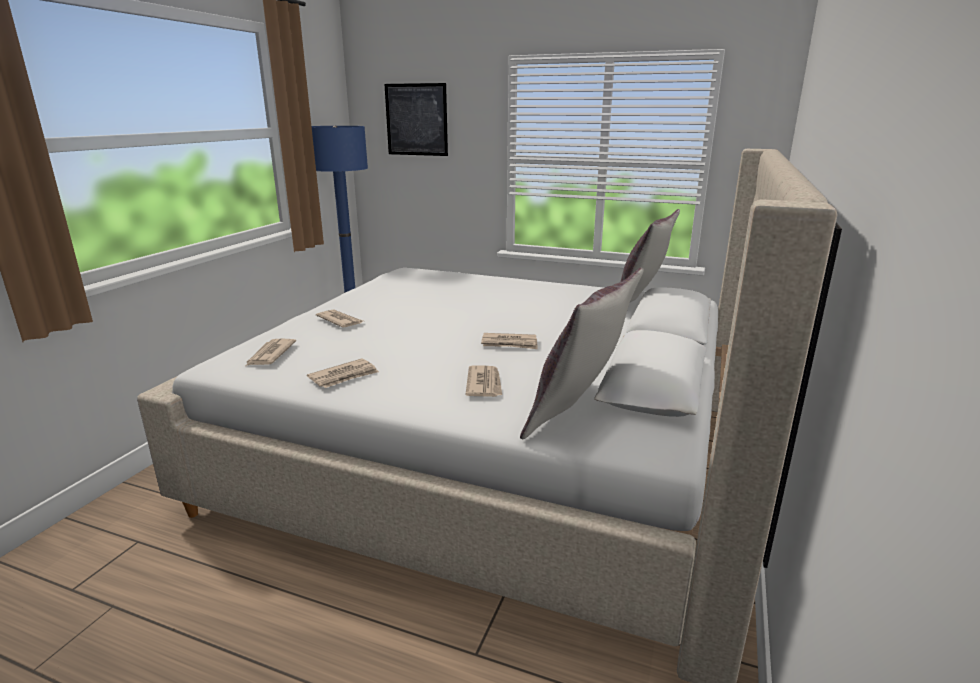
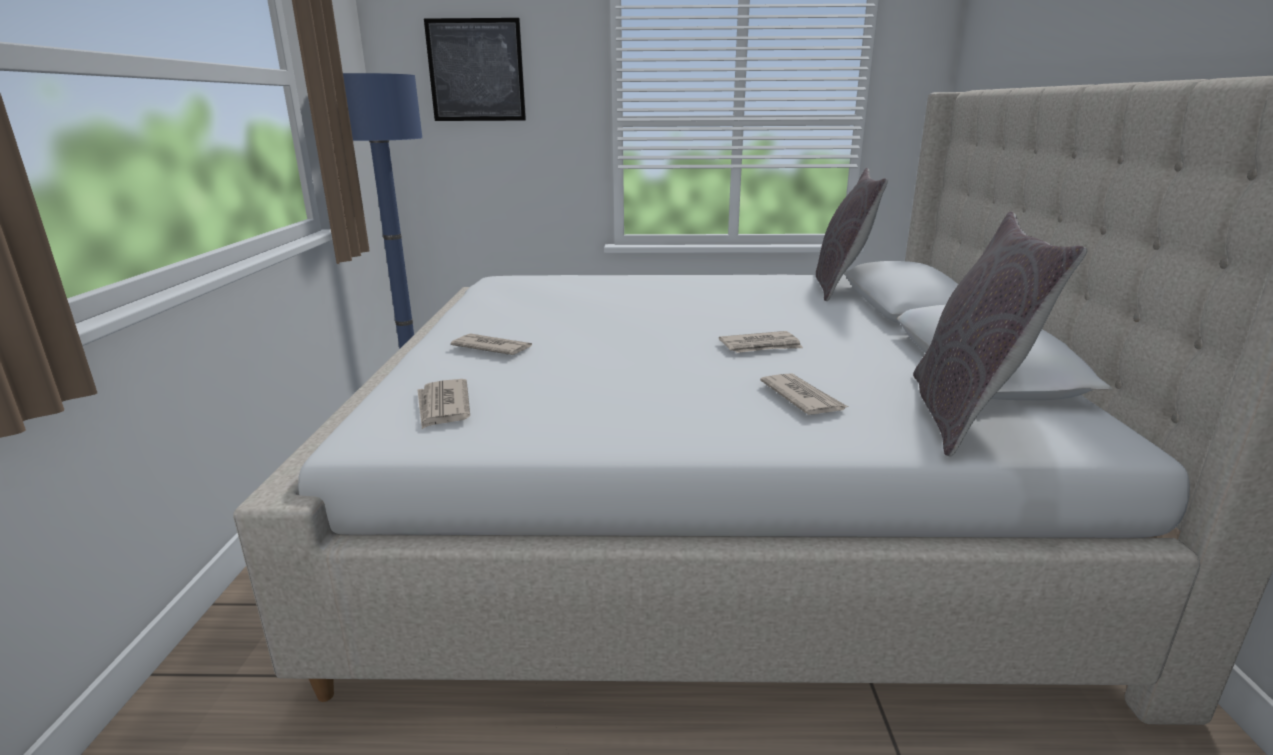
camera: 20 degrees left, 0 degrees up
(344, 376) = (600, 418): newspaper -> none

